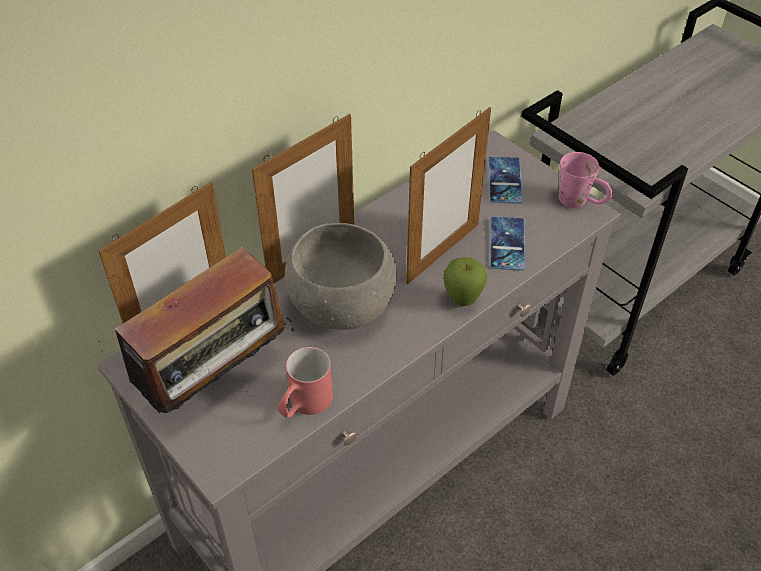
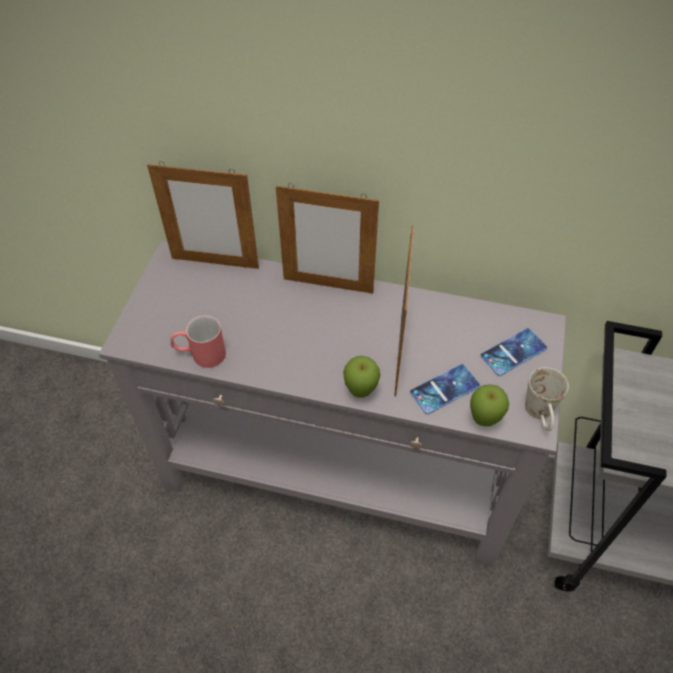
camera: 55 degrees right, 5 degrees up
(218, 381) = (188, 301): radio -> none
(342, 308) = (297, 327): grey bowl -> none
(443, 253) = (398, 354): picture frame -> picture frame turned 90 degrees counterclockwise
(559, 238) = (483, 420): none -> apple
(581, 202) = (540, 415): pink mug -> white mug

